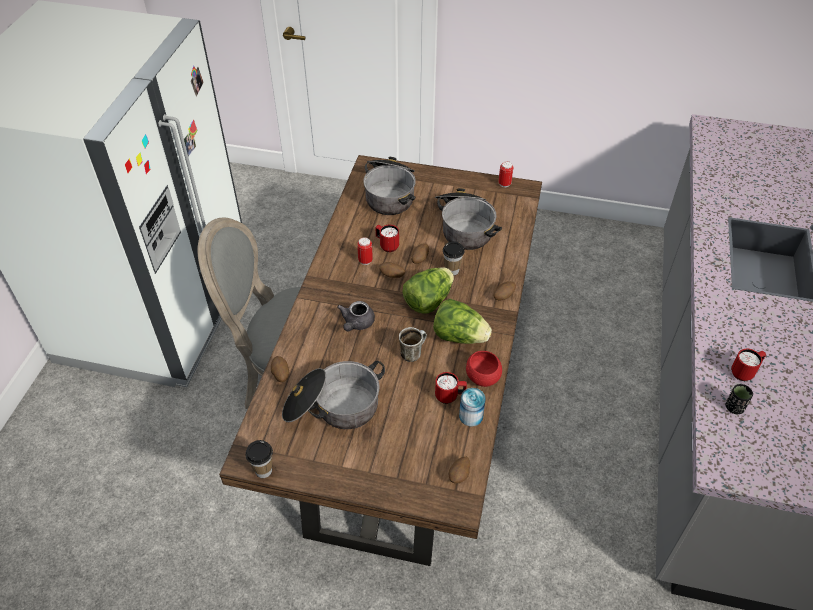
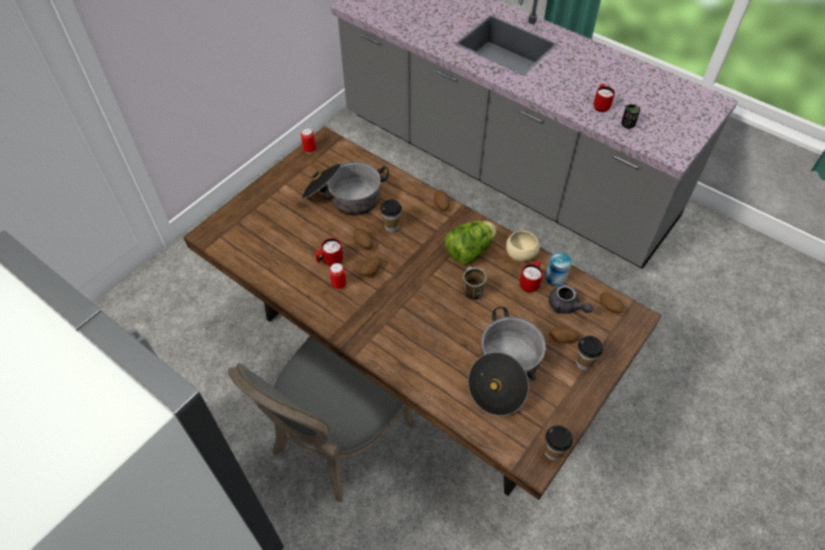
camera: 65 degrees left, 5 degrees up
(280, 374) = (446, 403): potato -> potato (562, 339)
(356, 323) = (415, 320): grey teapot -> grey teapot (566, 307)
(375, 469) = (583, 363): none -> cup
(390, 194) = (261, 233): cooking pot -> none
(428, 301) = (417, 257): lettuce -> none
(482, 378) = (520, 254): red bowl -> beige bowl

